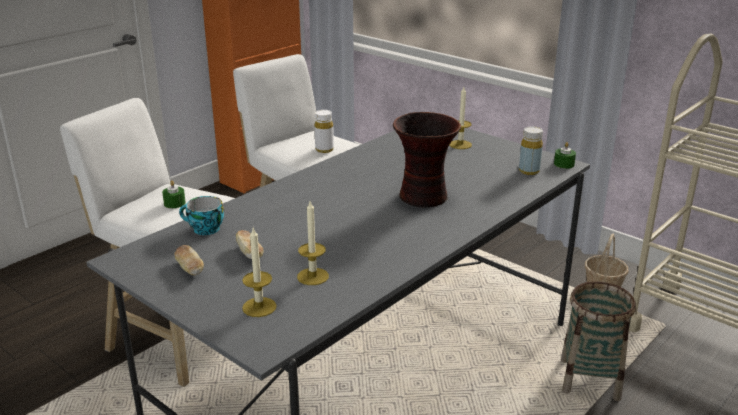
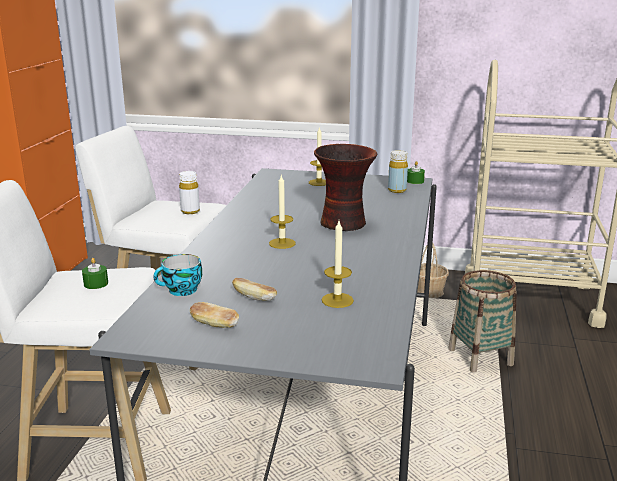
camera: 30 degrees left, 5 degrees down
(259, 307) = (325, 335): candle -> candle (282, 243)

